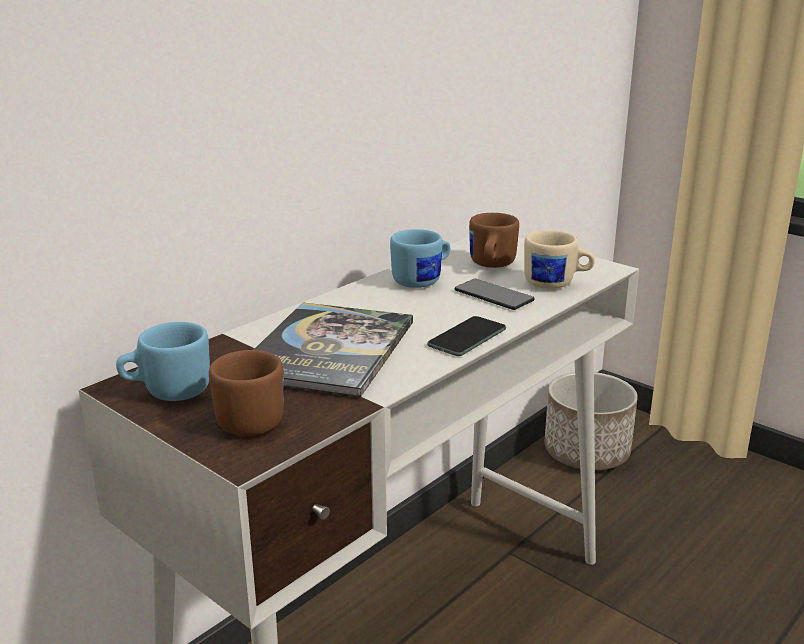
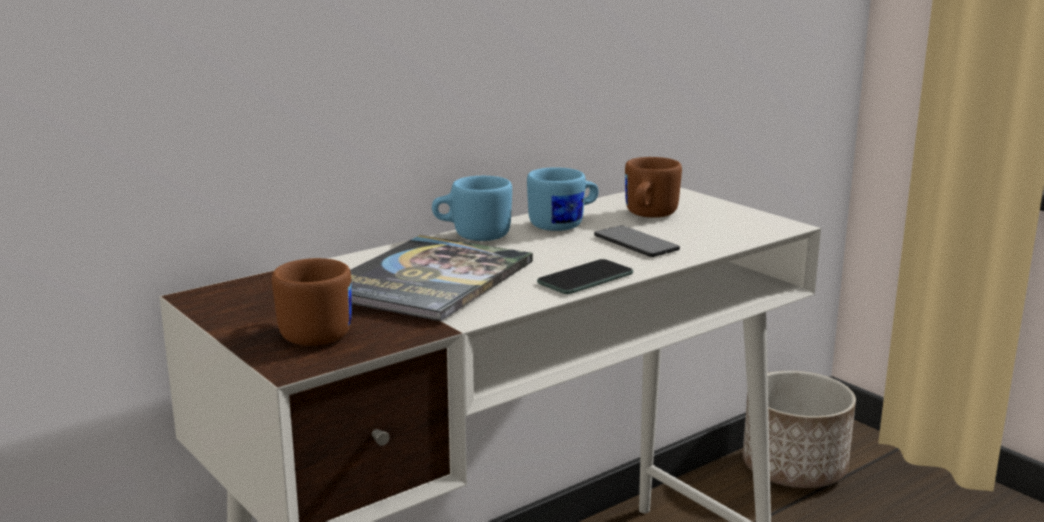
camera: 10 degrees right, 5 degrees down
(167, 392) = (245, 304): blue mug -> blue mug (472, 236)
(556, 284) = (714, 237): beige mug -> none

